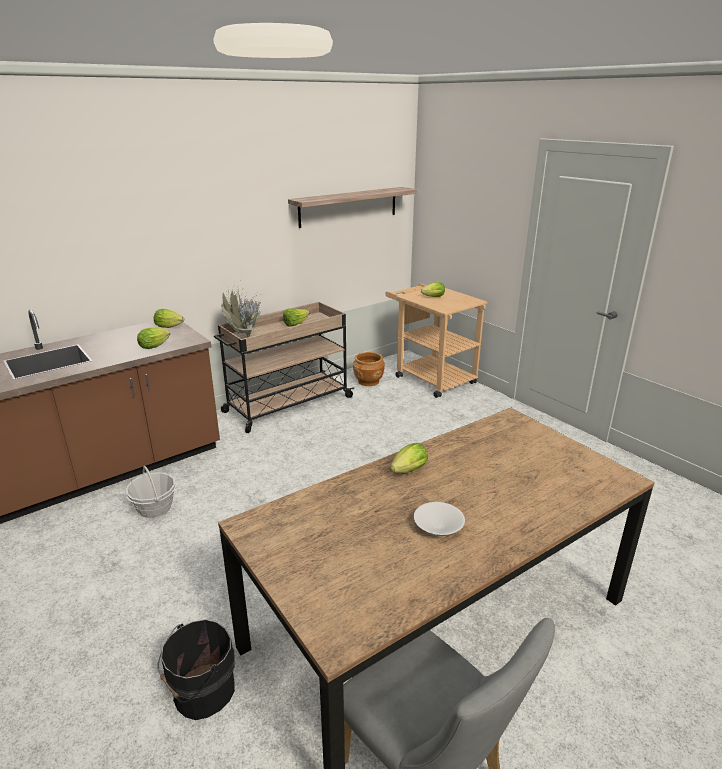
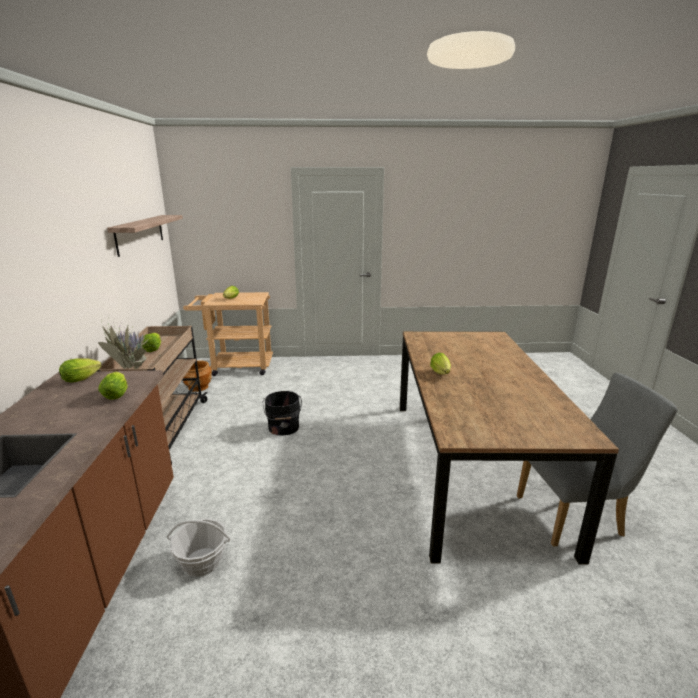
camera: 55 degrees left, 5 degrees down
(201, 692) = (463, 598): black bucket -> black bucket (283, 428)
(438, 526) = (503, 383): white bowl -> none

